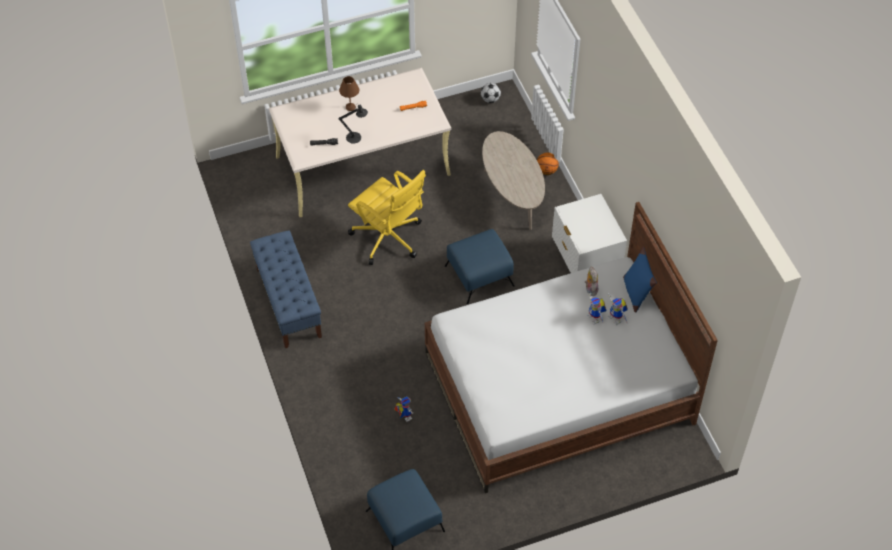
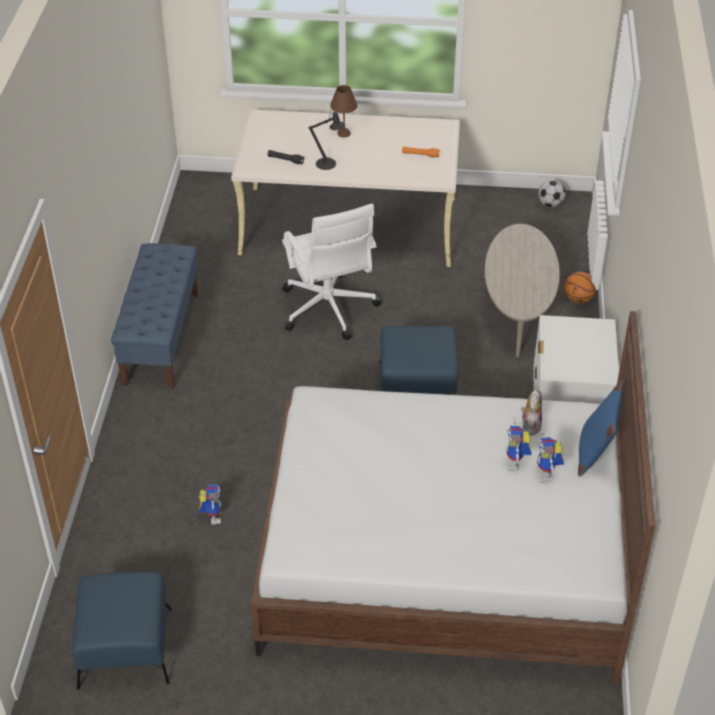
camera: 25 degrees right, 10 degrees down
(388, 239) = (329, 310): yellow office chair -> white office chair

